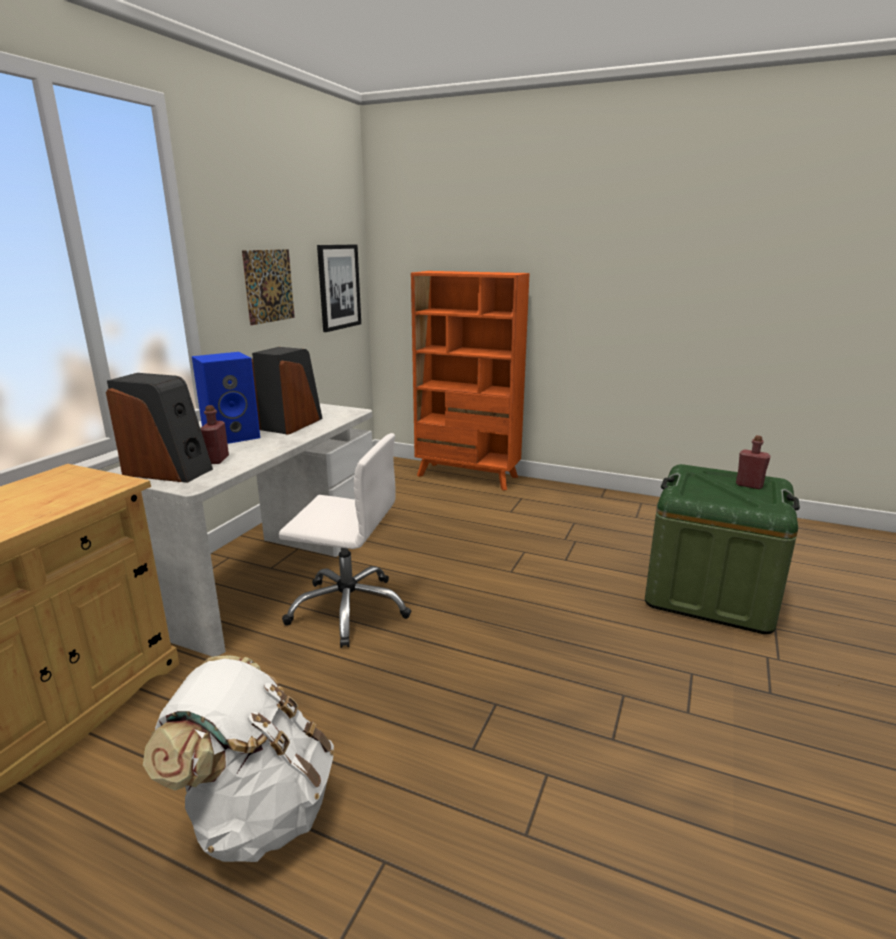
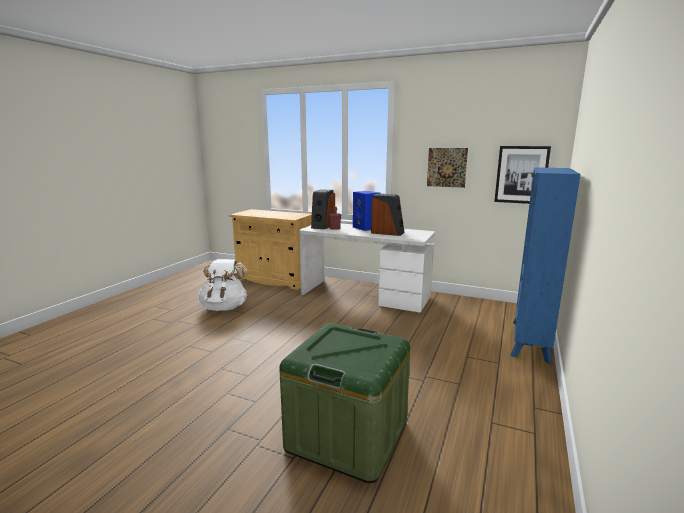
camera: 90 degrees right, 5 degrees down
(349, 608) = (331, 312): white office chair -> none
(467, 476) = (530, 341): orange bookcase -> blue bookcase
(749, 485) = (358, 361): red bottle -> none

